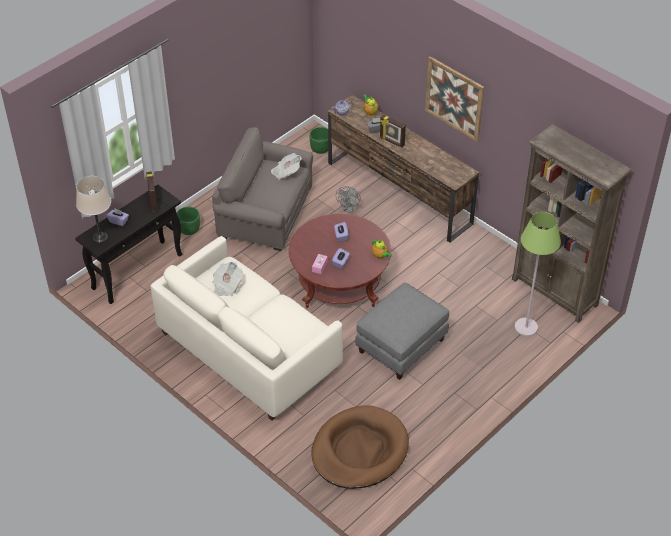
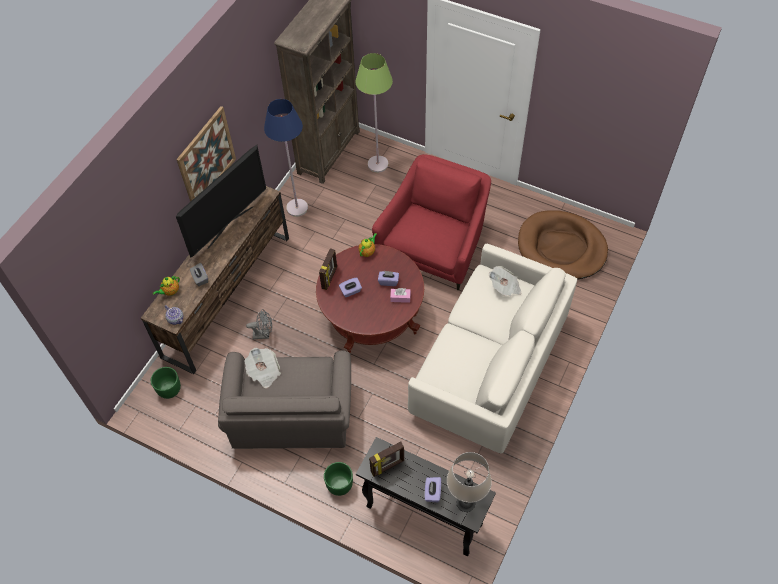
camera: 105 degrees left, 10 degrees up
(227, 286) = (463, 367): newspaper -> newspaper (505, 287)
(391, 142) = (217, 259): picture frame -> picture frame (330, 278)
(401, 346) = (434, 245): grey ottoman -> red armchair
(425, 153) = (230, 226): none -> television
(486, 255) = (297, 208): none -> blue floor lamp

